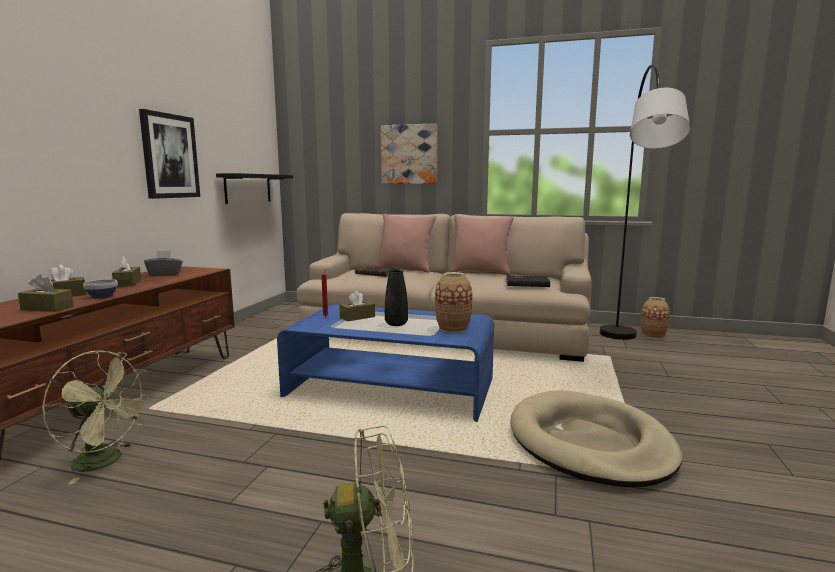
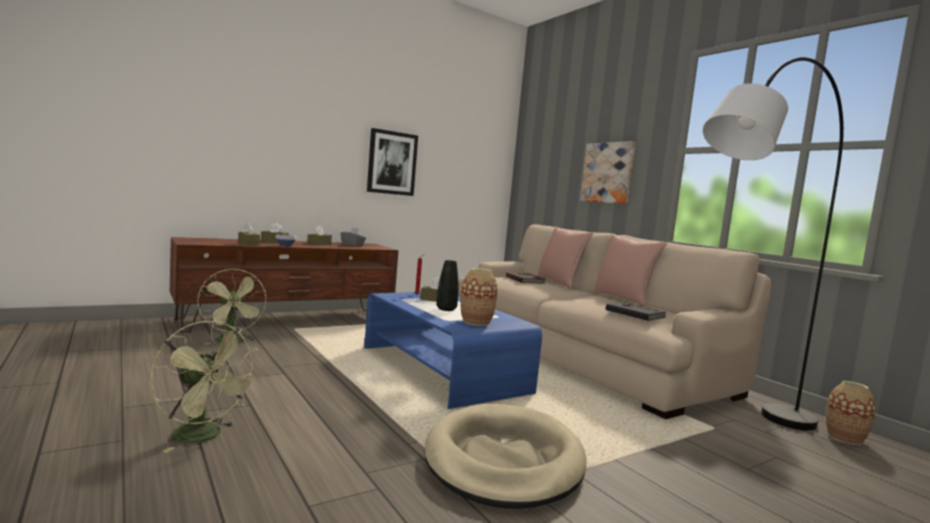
camera: 40 degrees right, 5 degrees down
(248, 188) = (469, 195): black shelf -> none

